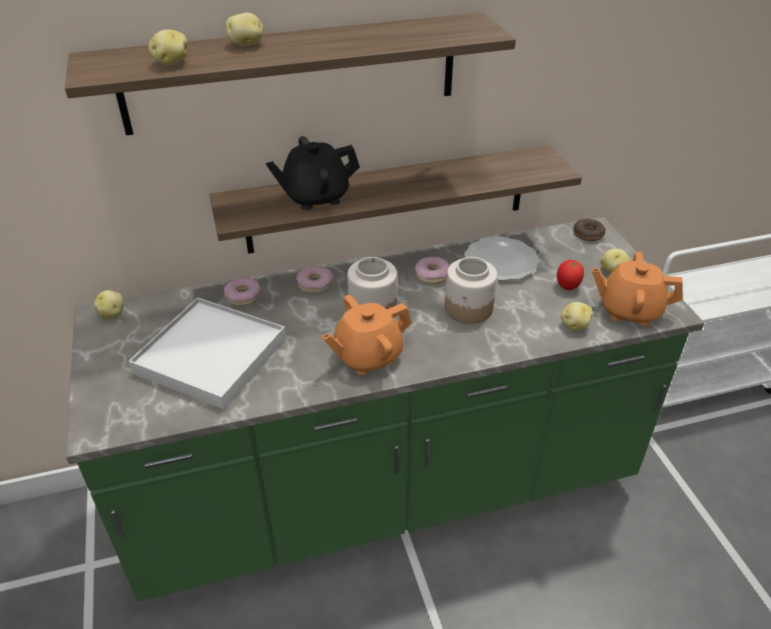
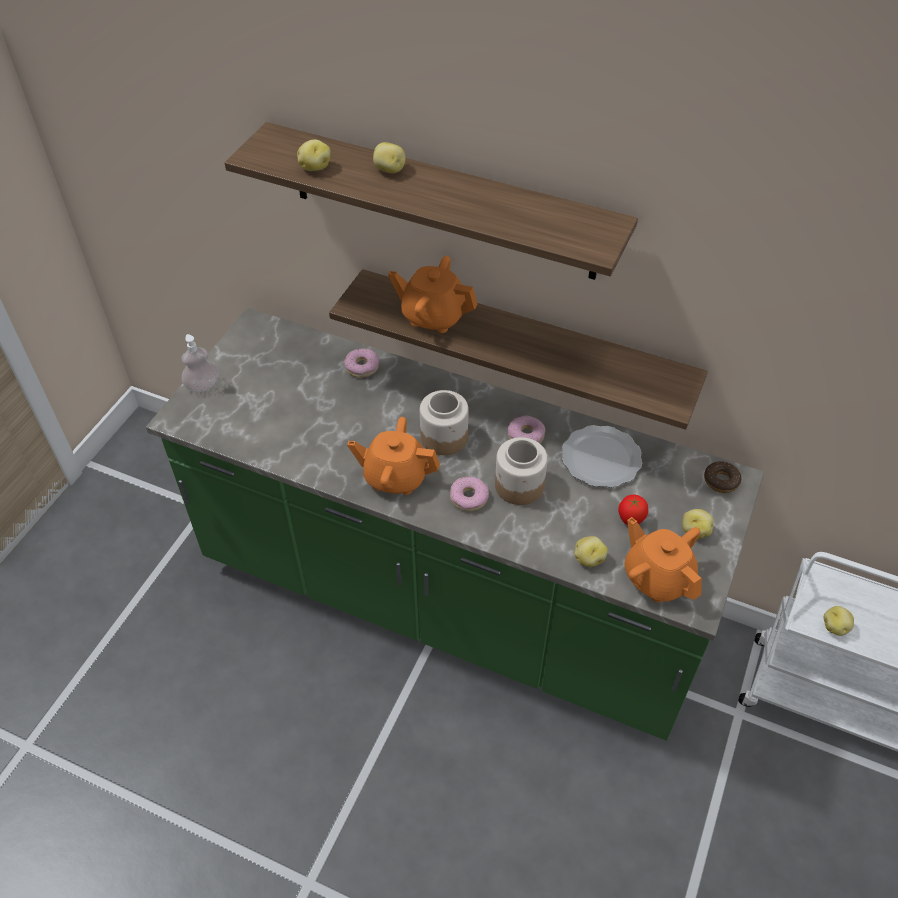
camera: 40 degrees right, 10 degrees up
(96, 387) = (203, 385): none -> soap dispenser
(112, 313) = (264, 329): potato -> potato (835, 626)
(211, 355) = (293, 406): white tray -> none
(315, 197) = (433, 316): black teapot -> orange teapot
(315, 284) = (424, 388): donut -> donut (469, 497)

